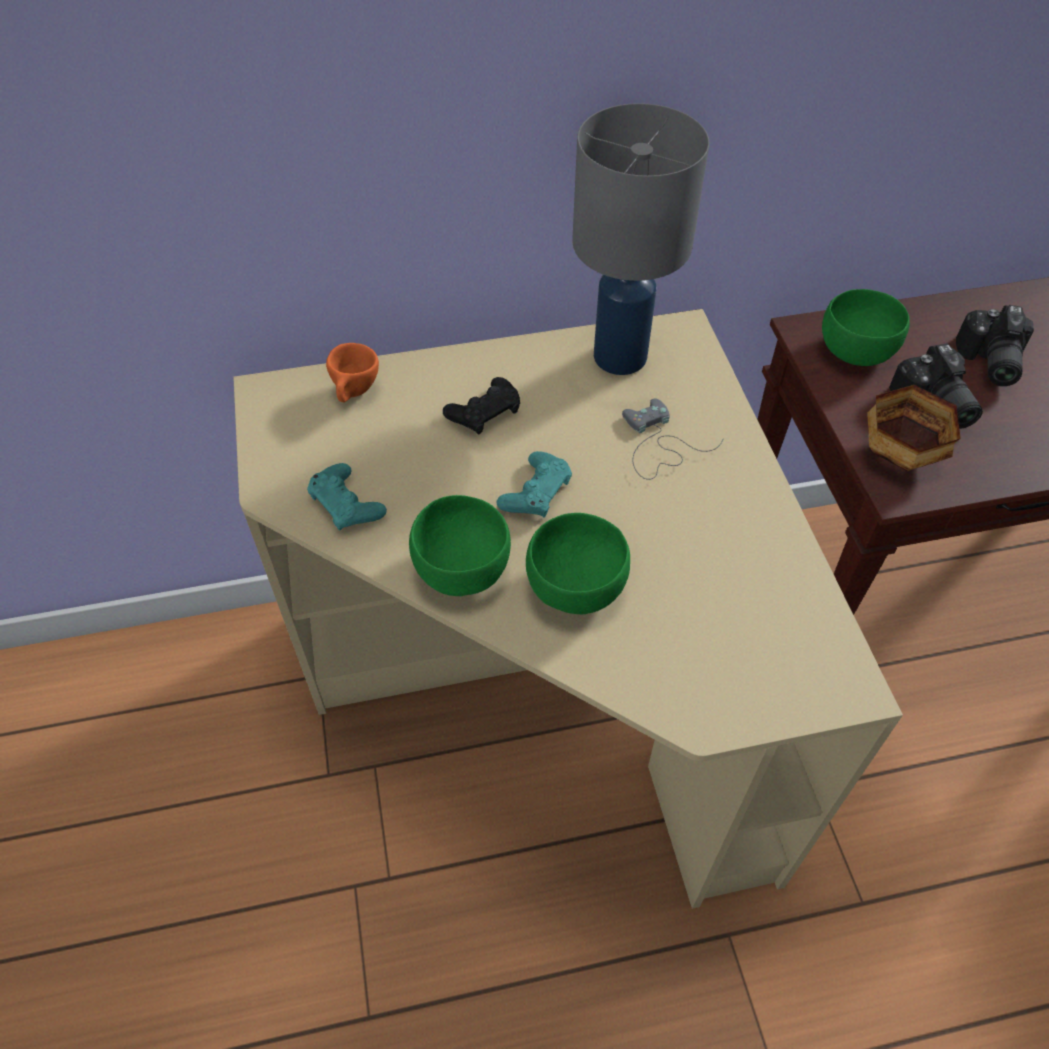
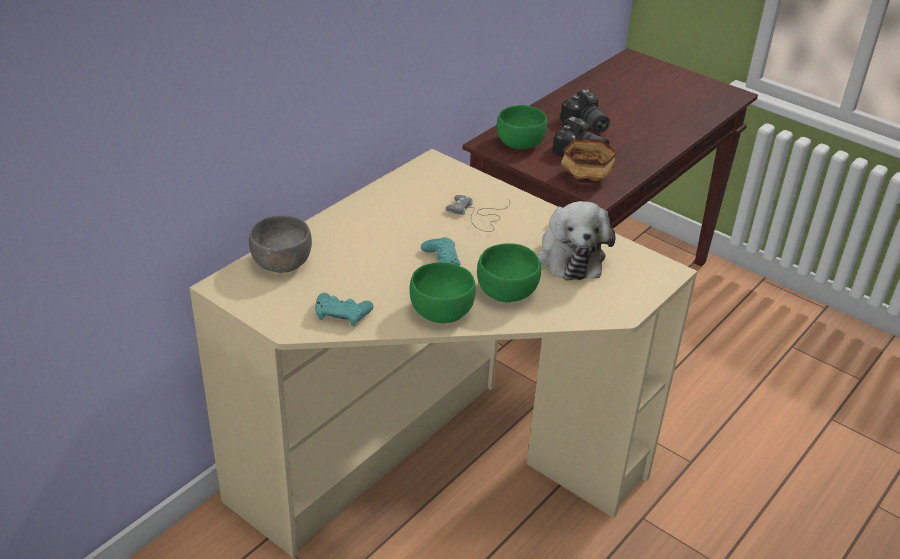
camera: 40 degrees left, 15 degrees down
(355, 394) = (282, 263): orange cup -> grey bowl
(484, 412) = (369, 240): black game controller -> none
(619, 355) = (412, 185): grey table lamp -> none
(723, 576) = (569, 255): none -> plush toy

